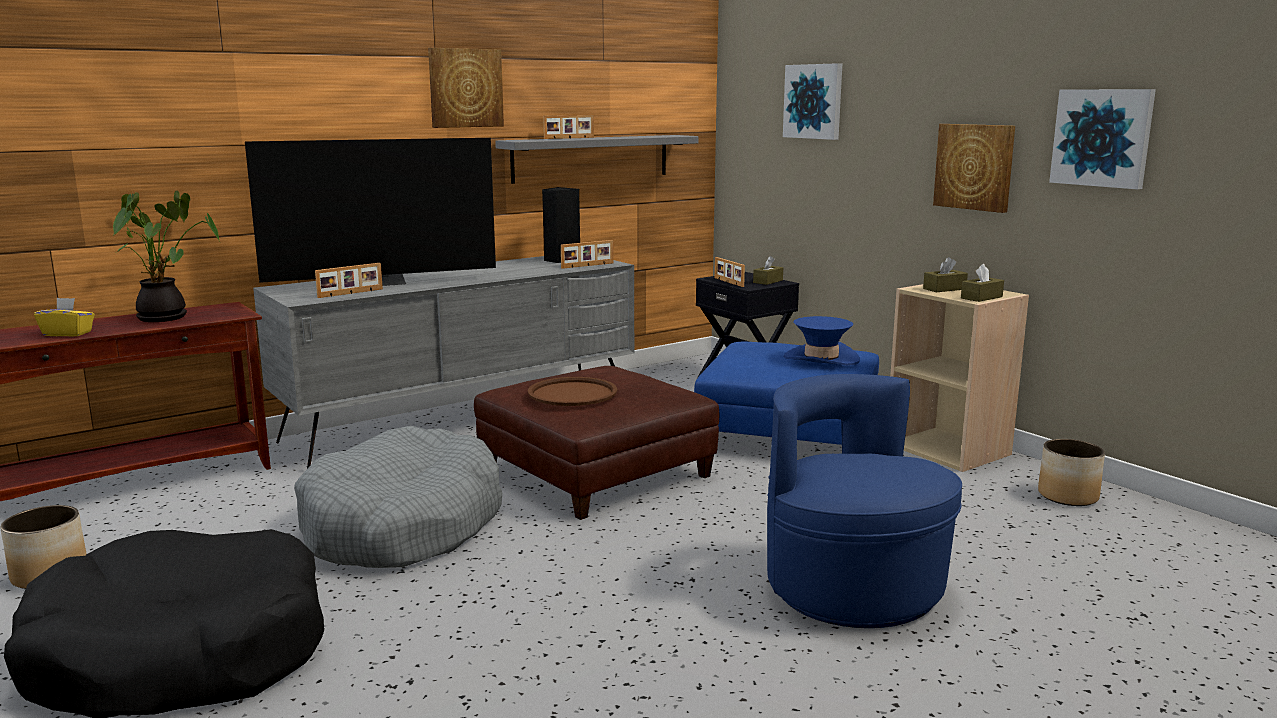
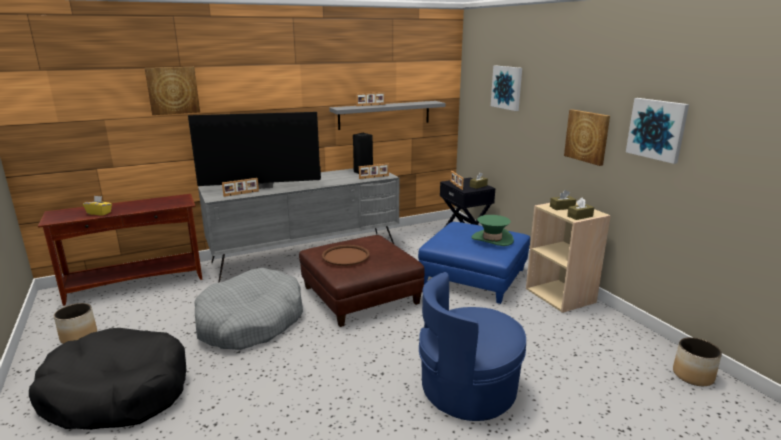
camera: 10 degrees right, 5 degrees up
(167, 317) = (150, 204): potted plant -> none
(465, 88) = (312, 80): picture -> picture (173, 90)
(821, 358) = (492, 239): blue hat -> green hat
(855, 587) = (468, 389): blue armchair -> blue armchair turned 75 degrees counterclockwise
(1068, 496) = (618, 336): planter -> planter (693, 376)

